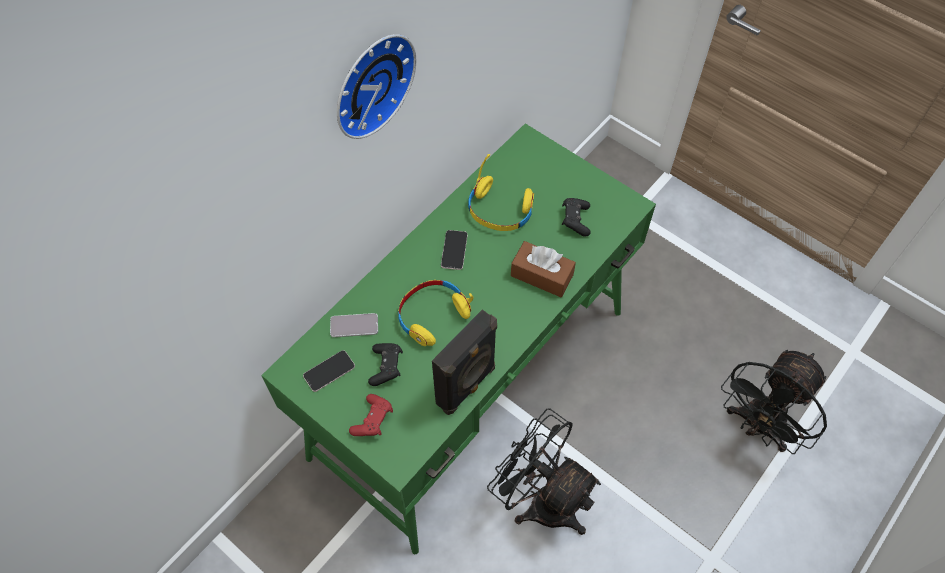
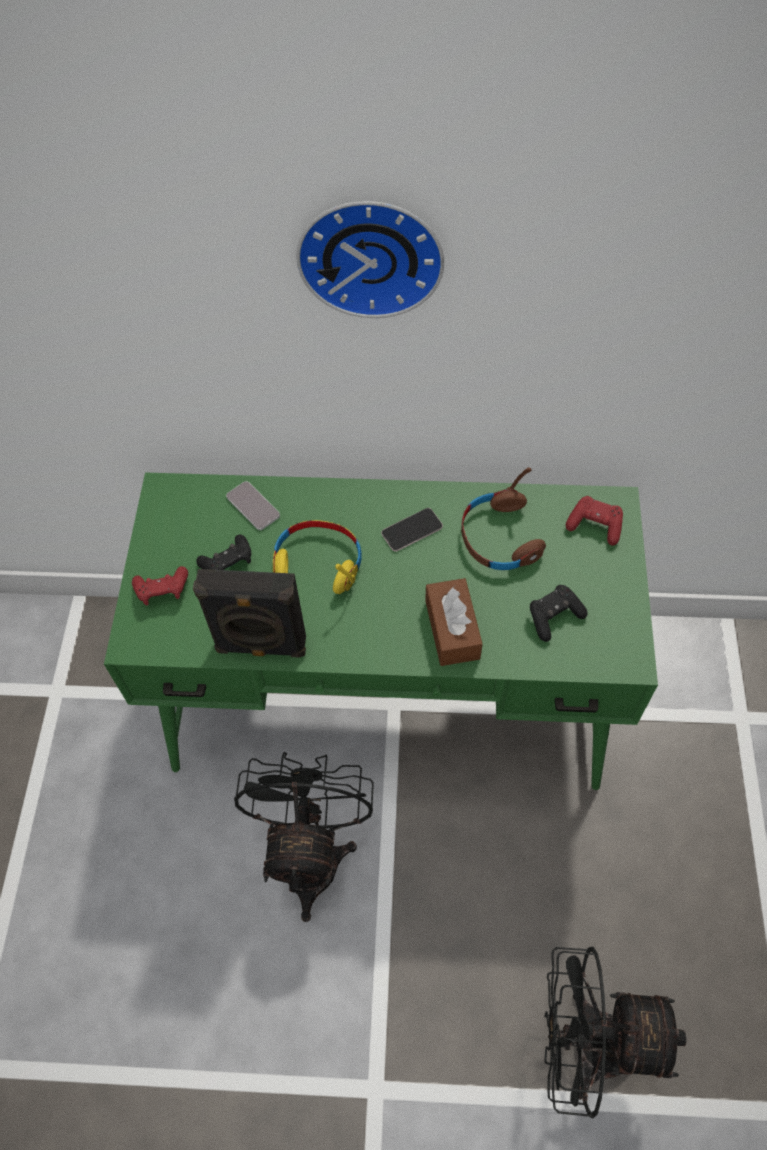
camera: 55 degrees right, 0 degrees up
(329, 371) = (188, 520): phone -> none
(500, 210) = (499, 538): yellow headphones -> brown headphones
(532, 160) = (595, 525): none -> red game controller

